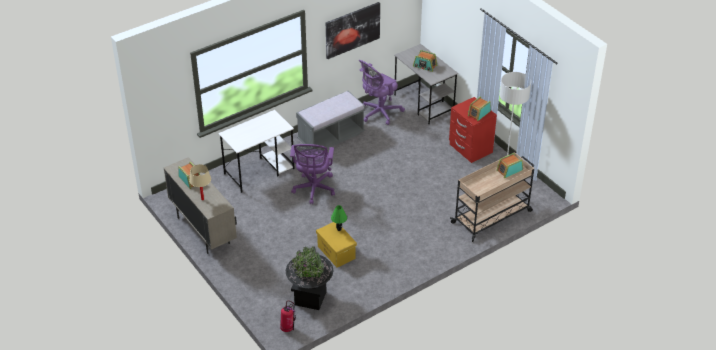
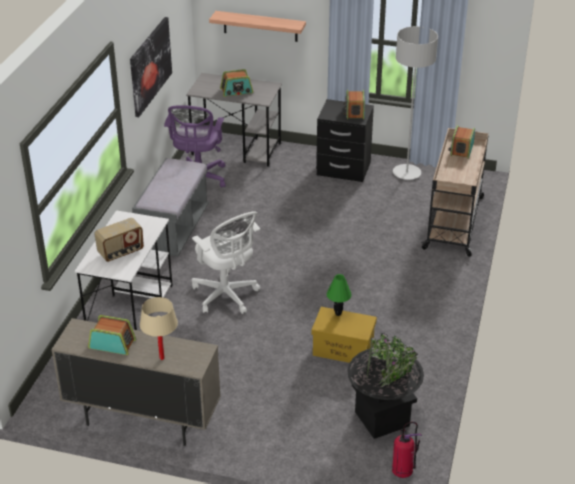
camera: 40 degrees left, 5 degrees down
(249, 134) = (121, 252): none -> radio
(314, 190) = (226, 296): purple office chair -> white office chair
(452, 29) = (260, 26): none -> shelf
(470, 149) = (343, 169): red nightstand -> black nightstand

